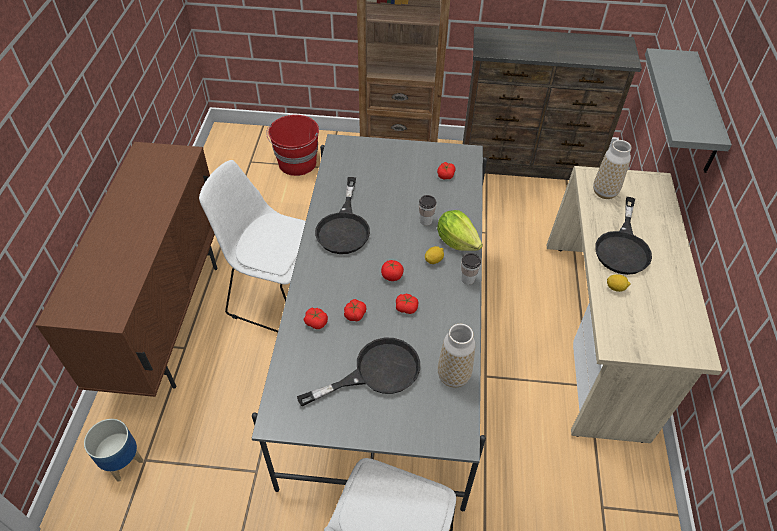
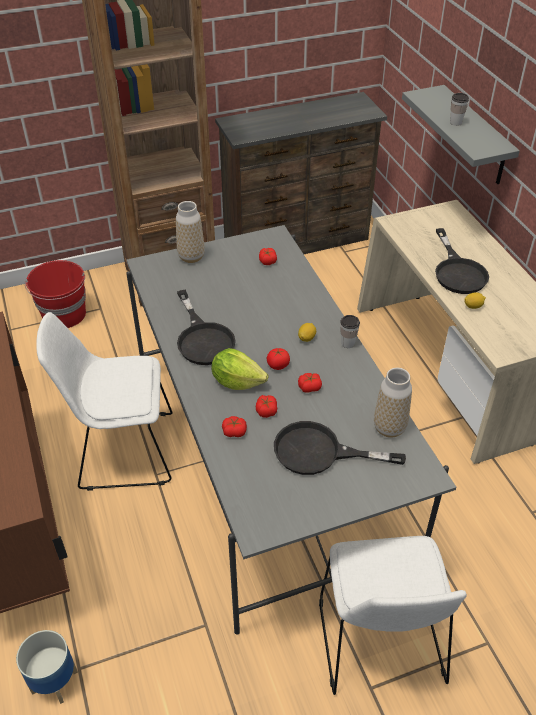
camera: 25 degrees left, 5 degrees down
(376, 372) = (320, 452): black frying pan -> black frying pan turned 120 degrees counterclockwise
(426, 221) = (276, 307): cup -> cup (455, 122)
(457, 241) = (316, 314): lettuce -> lettuce (237, 381)
(604, 192) = (414, 232): vase -> vase (191, 257)

